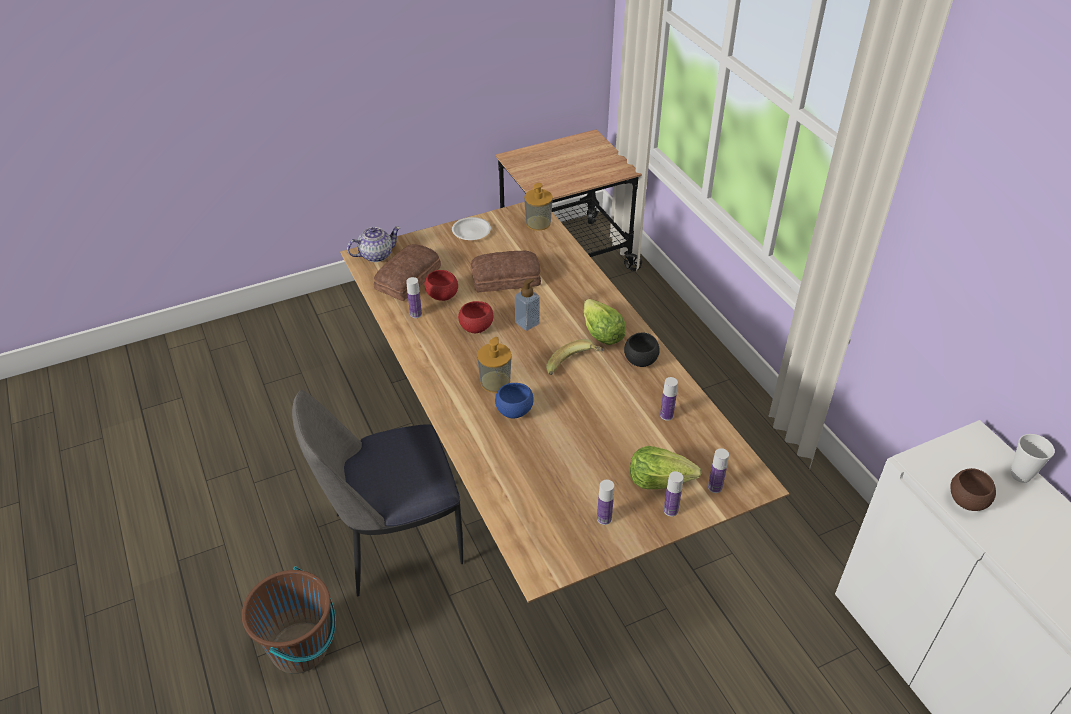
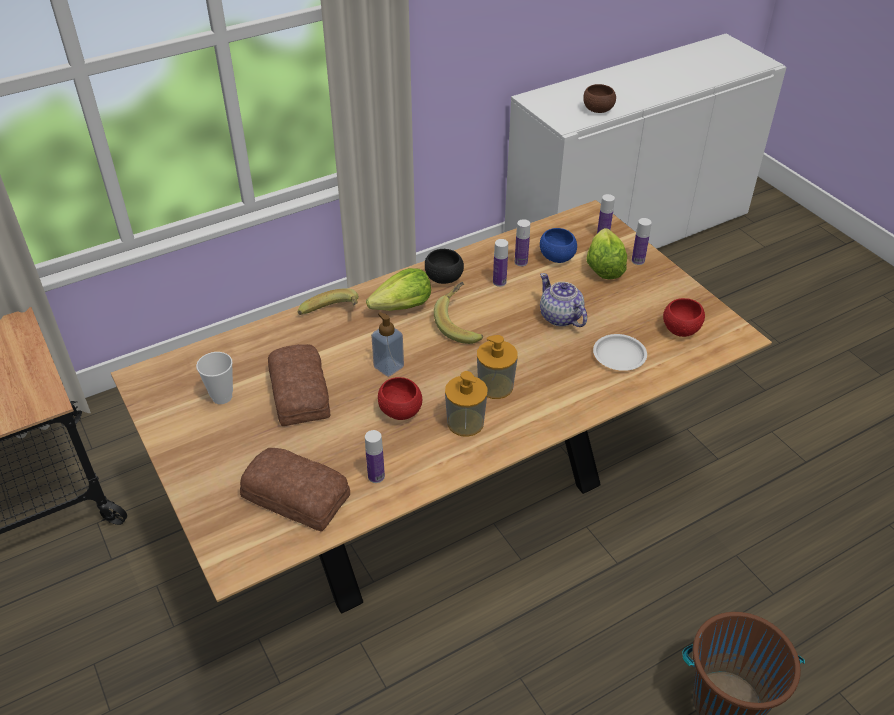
camera: 95 degrees left, 0 degrees up
(375, 255) = (233, 547): teapot -> teapot (560, 317)
(393, 541) = (558, 630): chair -> none
(442, 296) = (336, 453): red bowl -> red bowl (680, 330)
(471, 231) = (186, 438): white plate -> white plate (619, 355)
(514, 411) = (539, 367): blue bowl -> blue bowl (557, 258)
(538, 223) = (175, 370): soap dispenser -> soap dispenser (465, 422)
(591, 294) = (332, 316): none -> banana
(604, 519) = (662, 299): bottle -> bottle (499, 282)
(1020, 475) = (565, 88): cup -> cup (222, 397)

